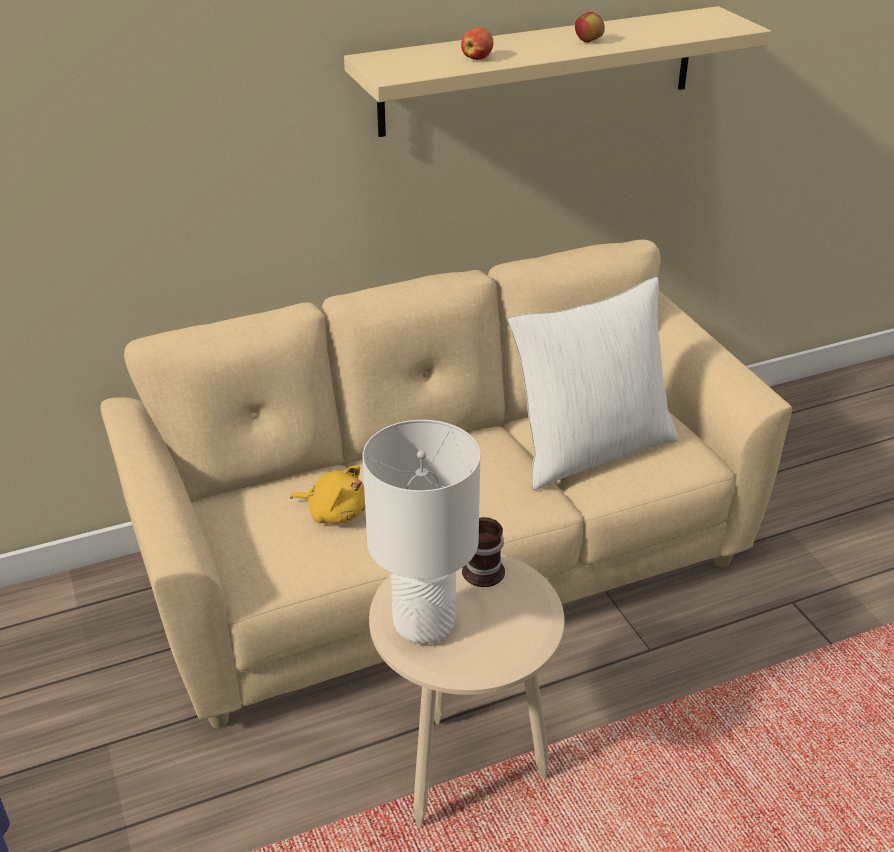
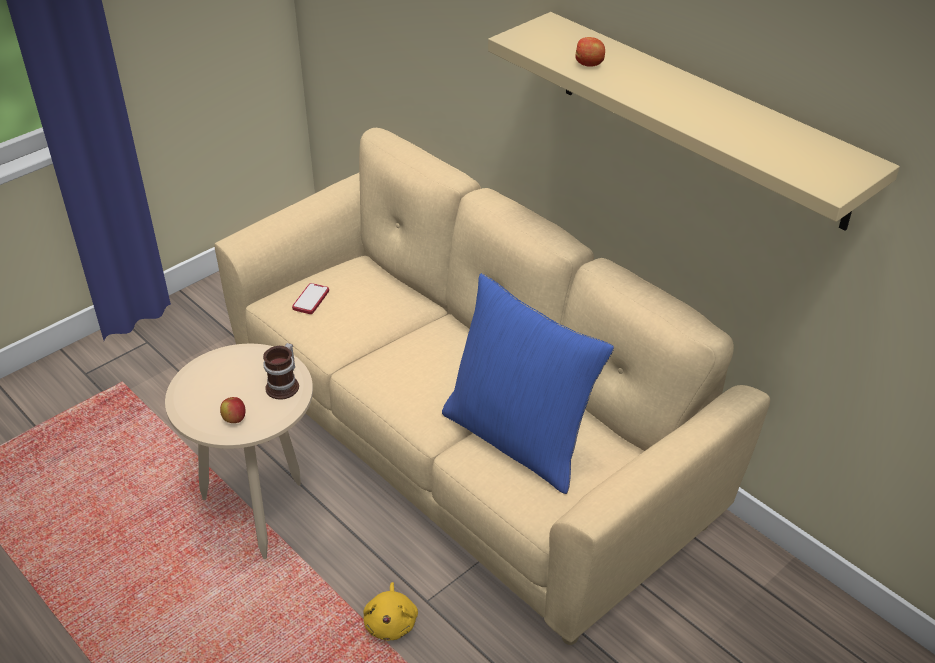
camera: 70 degrees right, 5 degrees up
(275, 550) = (311, 300): none -> phone
(335, 512) = (365, 316): yellow plush toy -> yellow plush toy (391, 622)
(424, 628) = (214, 372): white table lamp -> none
(588, 42) = (687, 107): apple -> apple (234, 419)
(591, 449) = (519, 438): white pillow -> blue pillow

